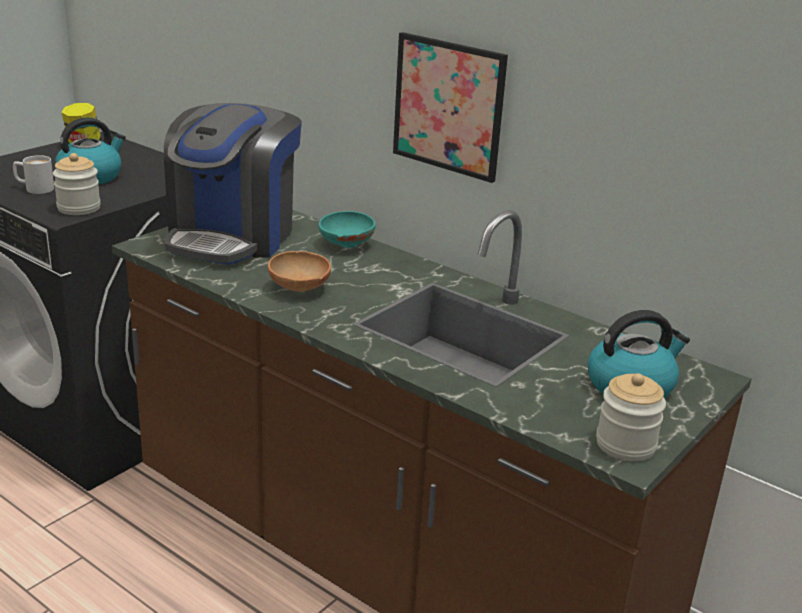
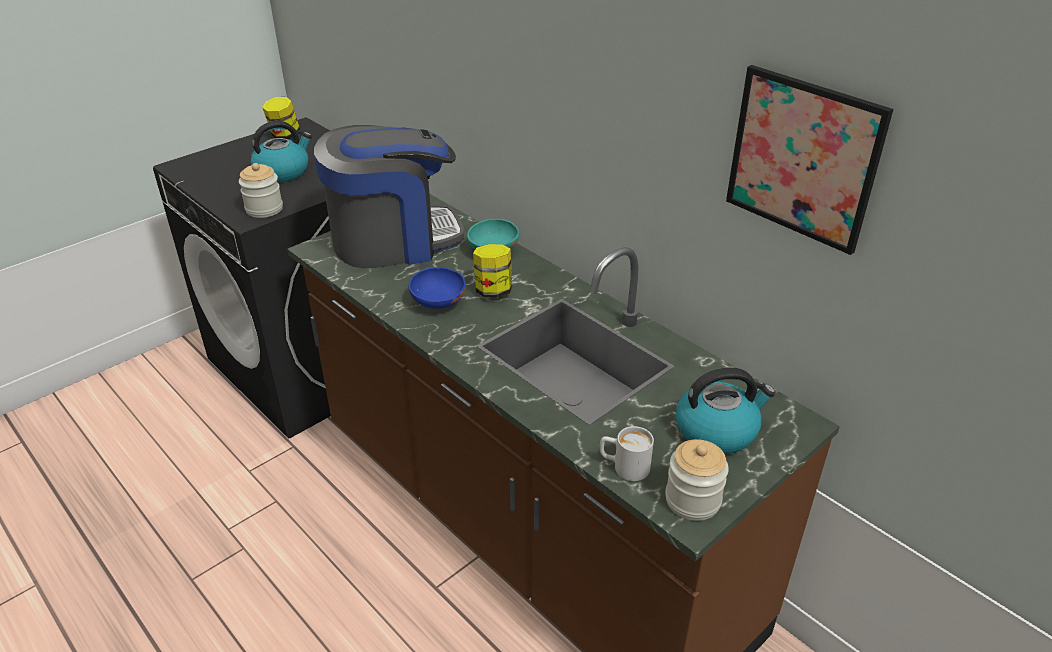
camera: 10 degrees right, 10 degrees up
(34, 188) = (231, 186): white mug -> white mug (624, 466)
(232, 236) = (394, 240): coffee machine -> coffee machine turned 135 degrees counterclockwise
(299, 289) = (438, 304): brown bowl -> blue bowl
(356, 277) = (493, 291): none -> jar
(448, 106) = (579, 135): picture -> picture (803, 158)

